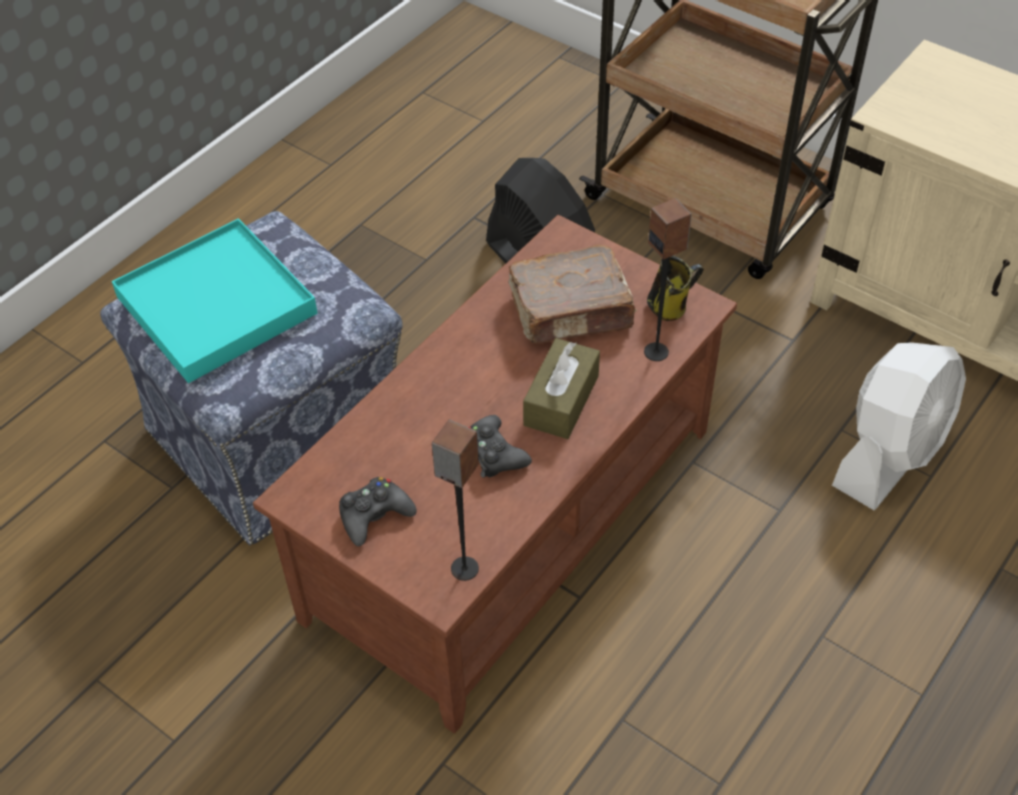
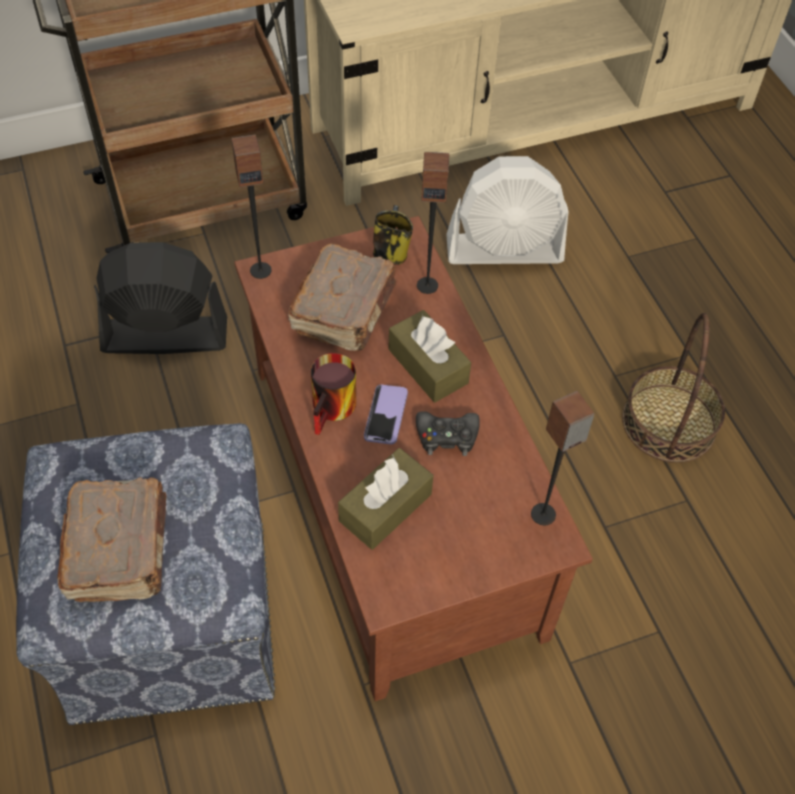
camera: 60 degrees left, 5 degrees up
(217, 305) = (120, 548): turquoise tray -> brown book
(374, 515) = (449, 548): black game controller -> none
(382, 449) = (385, 507): none -> brown tissue box
(456, 362) = (335, 410): none -> mug
(480, 399) = (386, 415): none -> phone
(563, 235) = (260, 270): none -> speaker
(806, 718) = (668, 422): none -> basket
(890, 454) = (505, 250): white fan -> white fan turned 105 degrees clockwise

